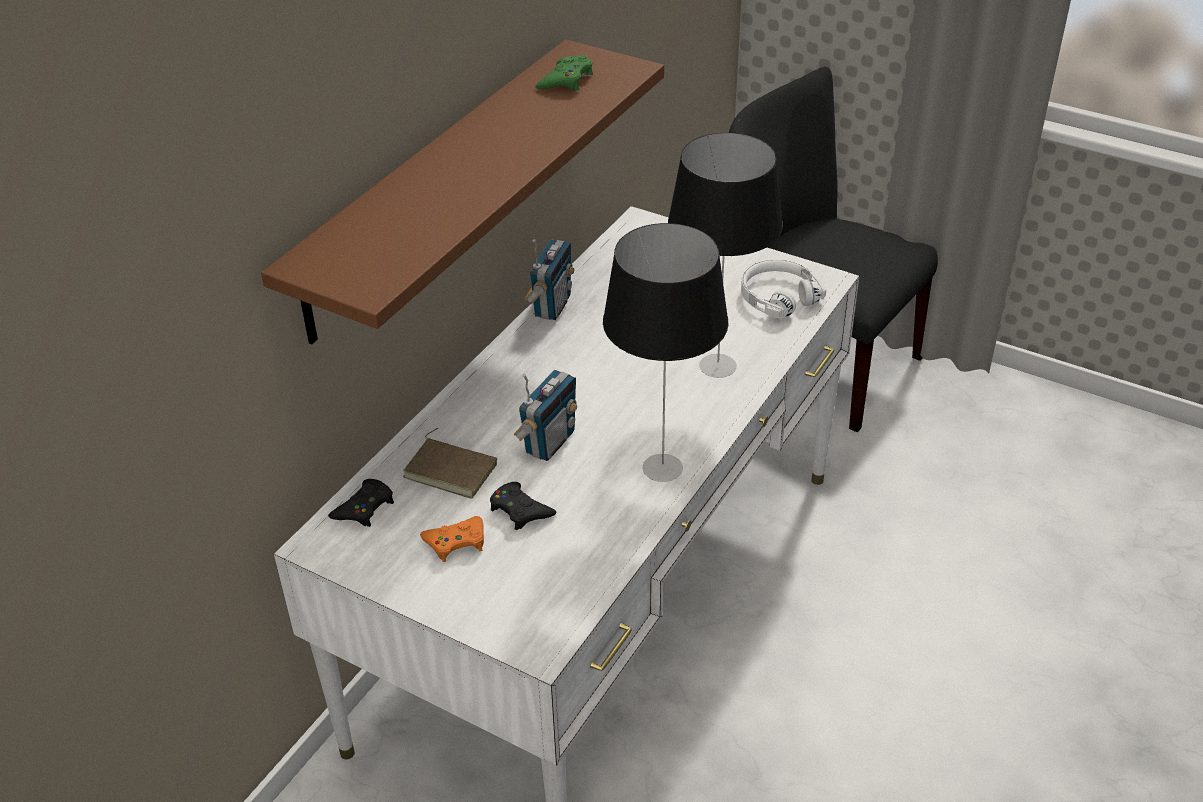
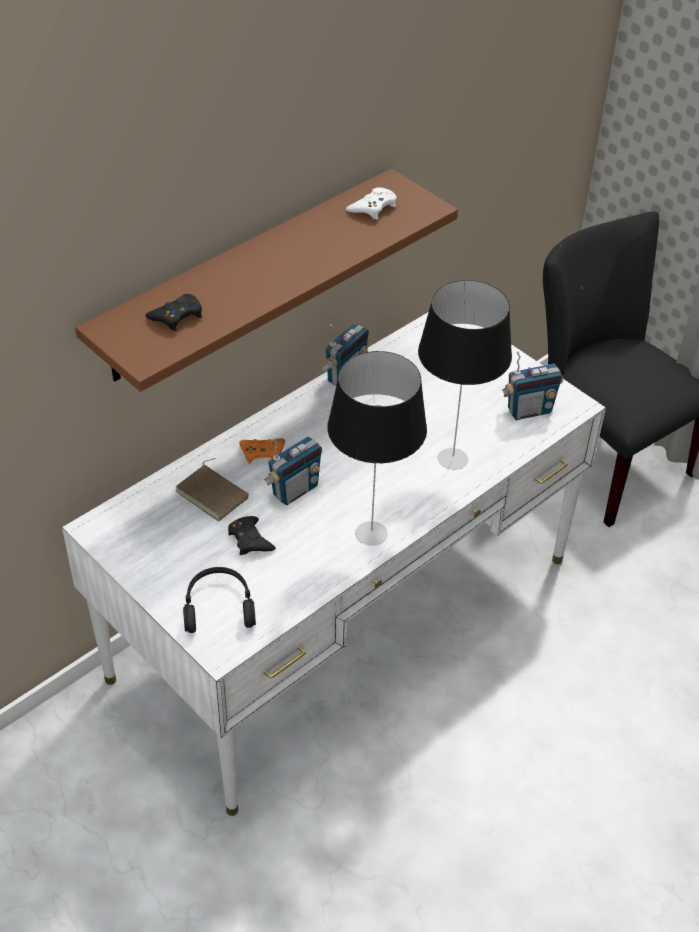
camera: 15 degrees right, 5 degrees up
(364, 508) = (138, 508): black game controller -> black game controller (177, 316)
(456, 542) = (193, 552): orange game controller -> orange game controller (262, 453)
(515, 596) = (218, 606): none -> black headphones
(566, 80) = (373, 207): green game controller -> white game controller
(777, 297) = (529, 410): white headphones -> radio

